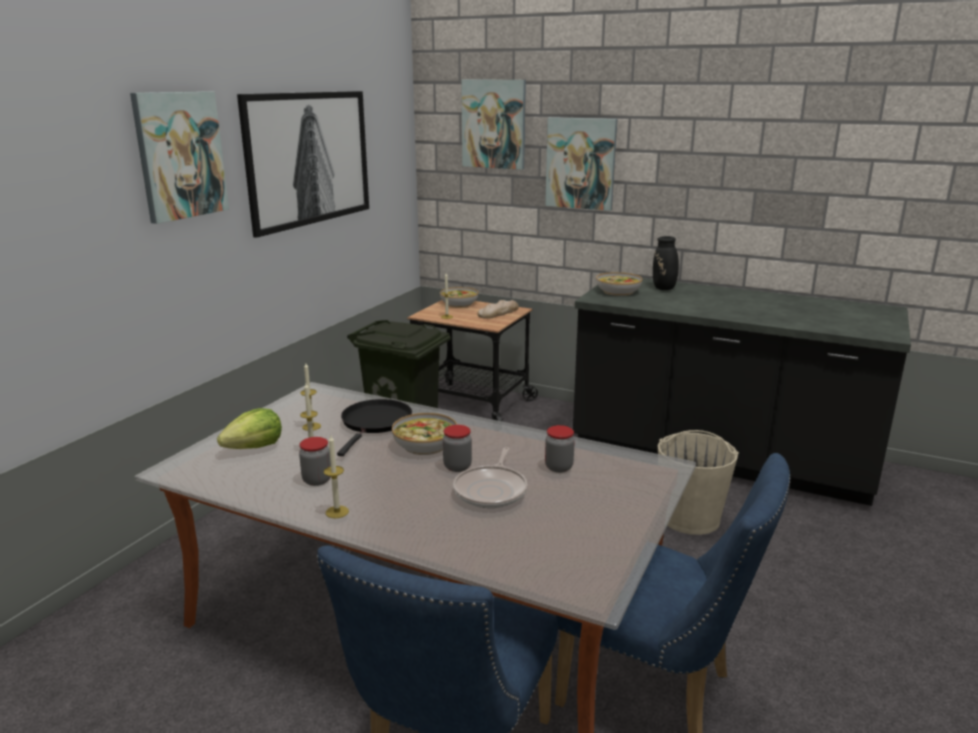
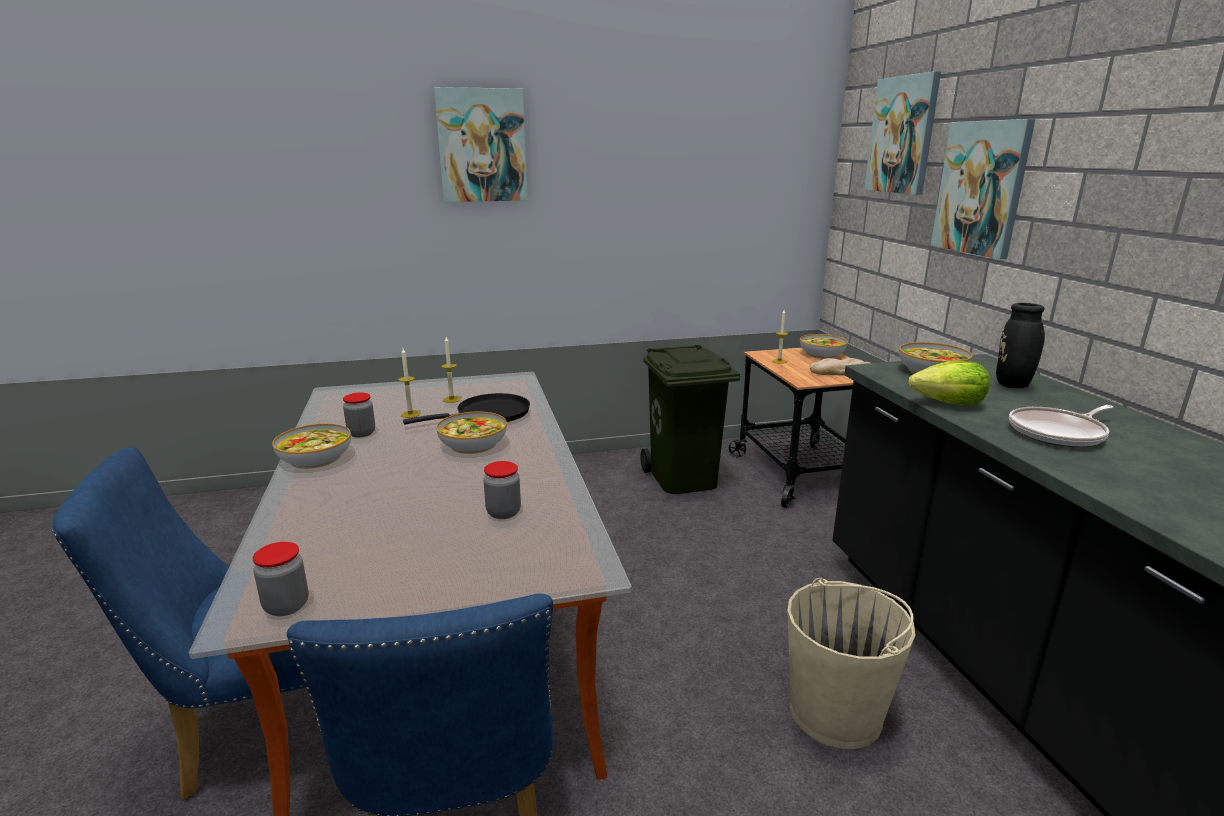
camera: 50 degrees right, 0 degrees up
(255, 447) = (393, 398): lettuce -> lettuce (948, 403)
(309, 158) = (649, 164): picture -> none
(337, 512) = (315, 458): candle -> bowl
(457, 467) = (446, 470): jar -> jar (286, 606)
(492, 490) = (416, 499): frying pan -> frying pan (1059, 433)

